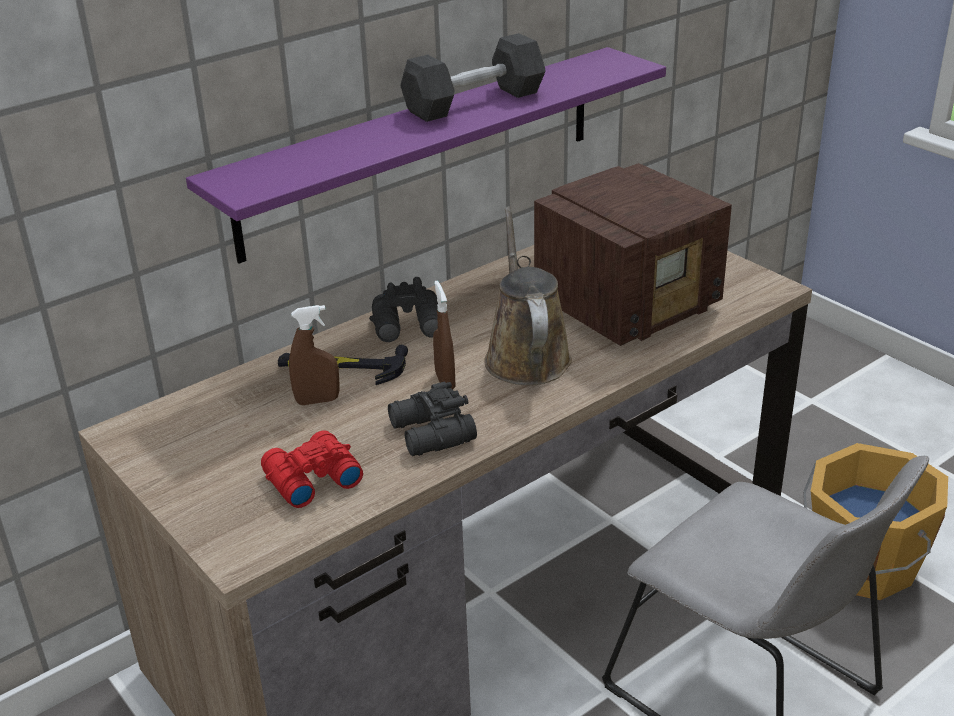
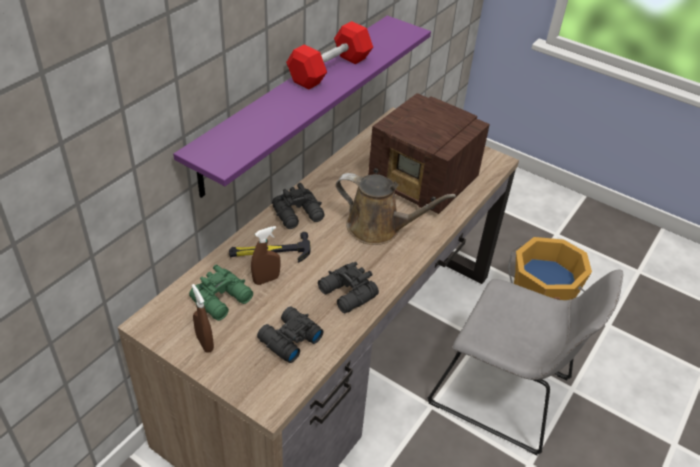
camera: 20 degrees left, 10 degrees up
(242, 418) = (223, 300): none -> green binoculars
(310, 479) = (288, 339): red binoculars -> black binoculars
(445, 381) = (338, 254): brown spray bottle -> brown spray bottle (204, 343)
(474, 102) = (330, 70): black dumbbell -> red dumbbell
(525, 356) = (378, 228): brown watering can -> brown watering can turned 135 degrees clockwise
(630, 305) = (424, 183): radio -> radio turned 90 degrees clockwise

